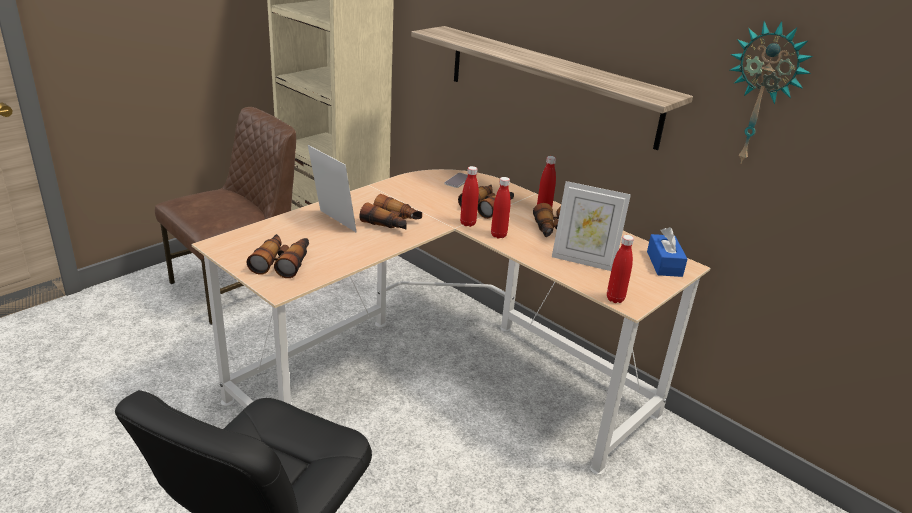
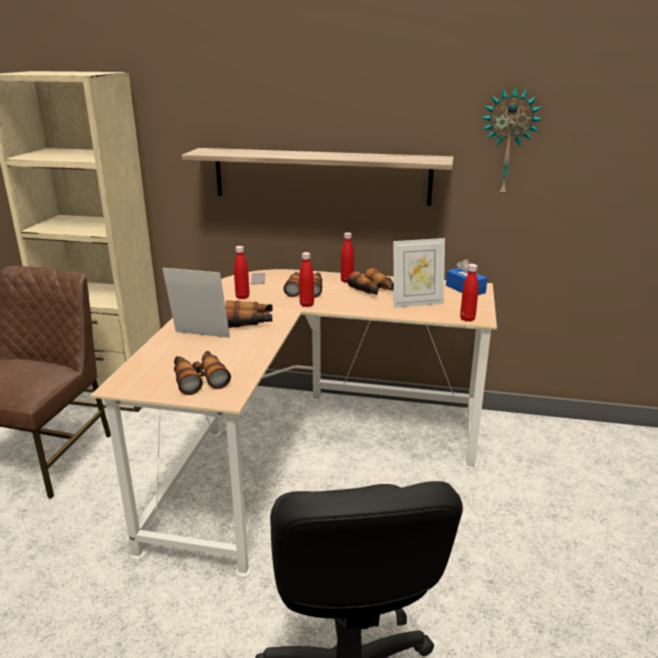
camera: 30 degrees left, 5 degrees down
(498, 235) = (339, 305): red bottle -> red bottle (242, 297)

